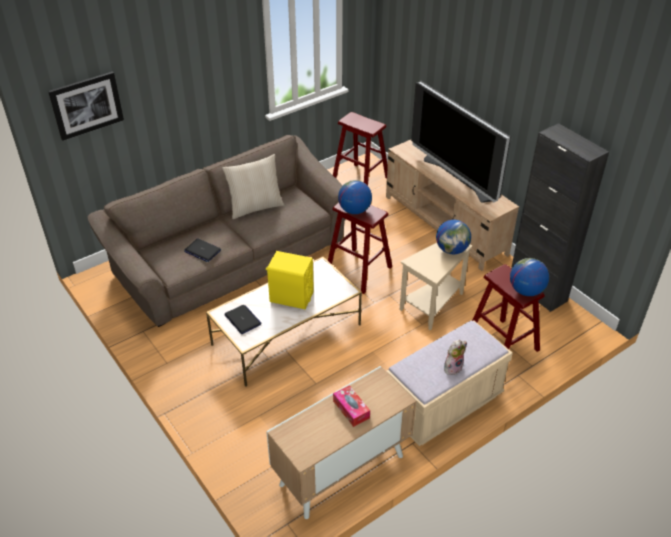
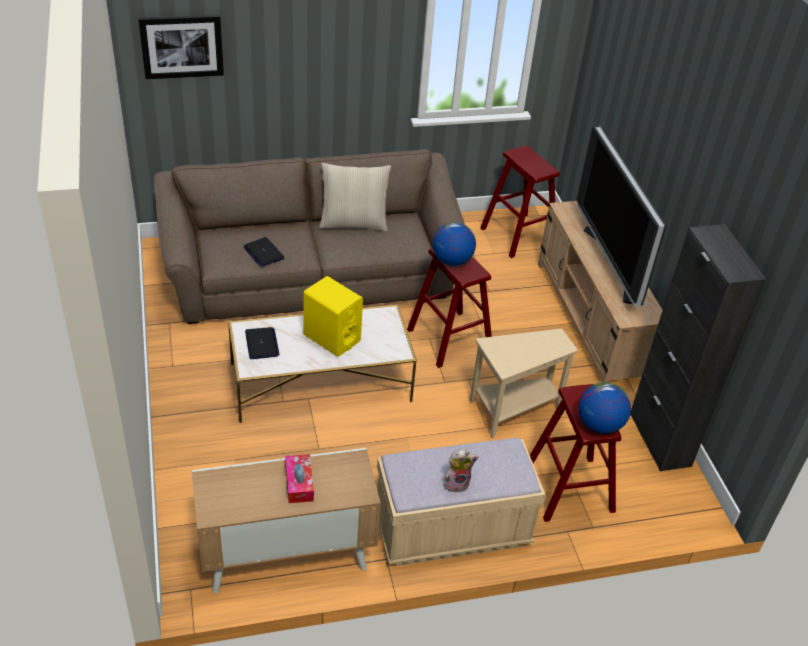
camera: 20 degrees right, 0 degrees up
(452, 250) = (548, 346): globe -> none

